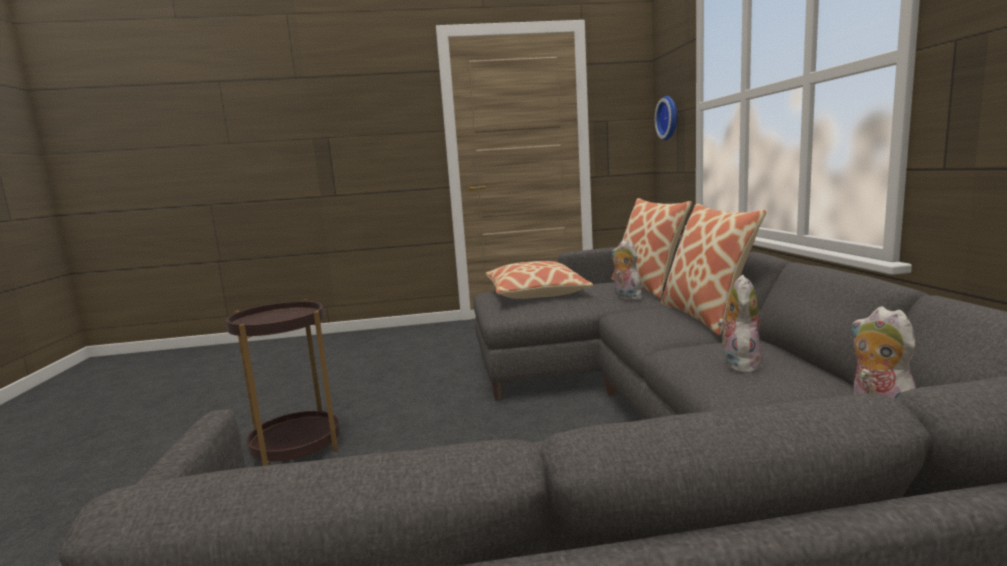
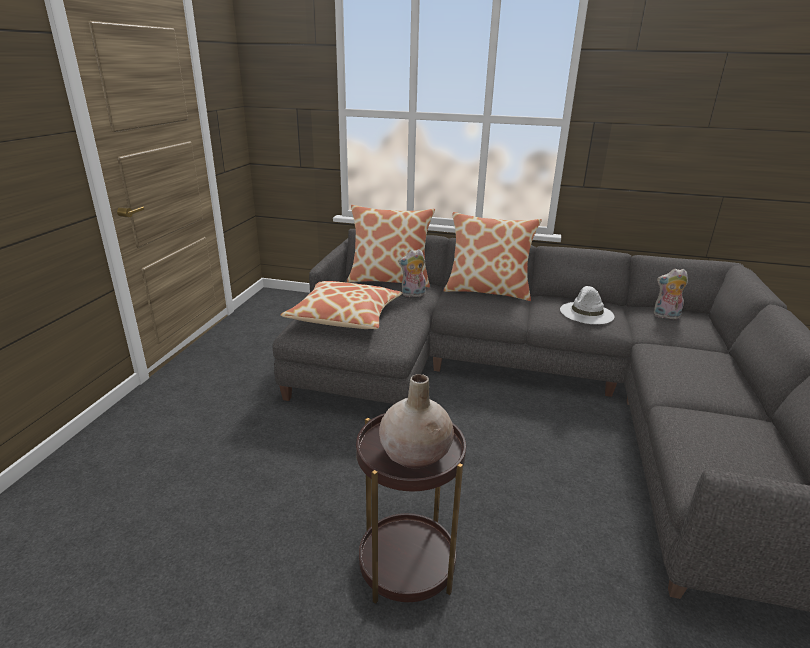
camera: 70 degrees left, 15 degrees up
(267, 320) = (416, 454): none -> beige vase
(669, 118) = (285, 113): wall clock -> none
(739, 364) = (586, 313): plush toy -> white hat

